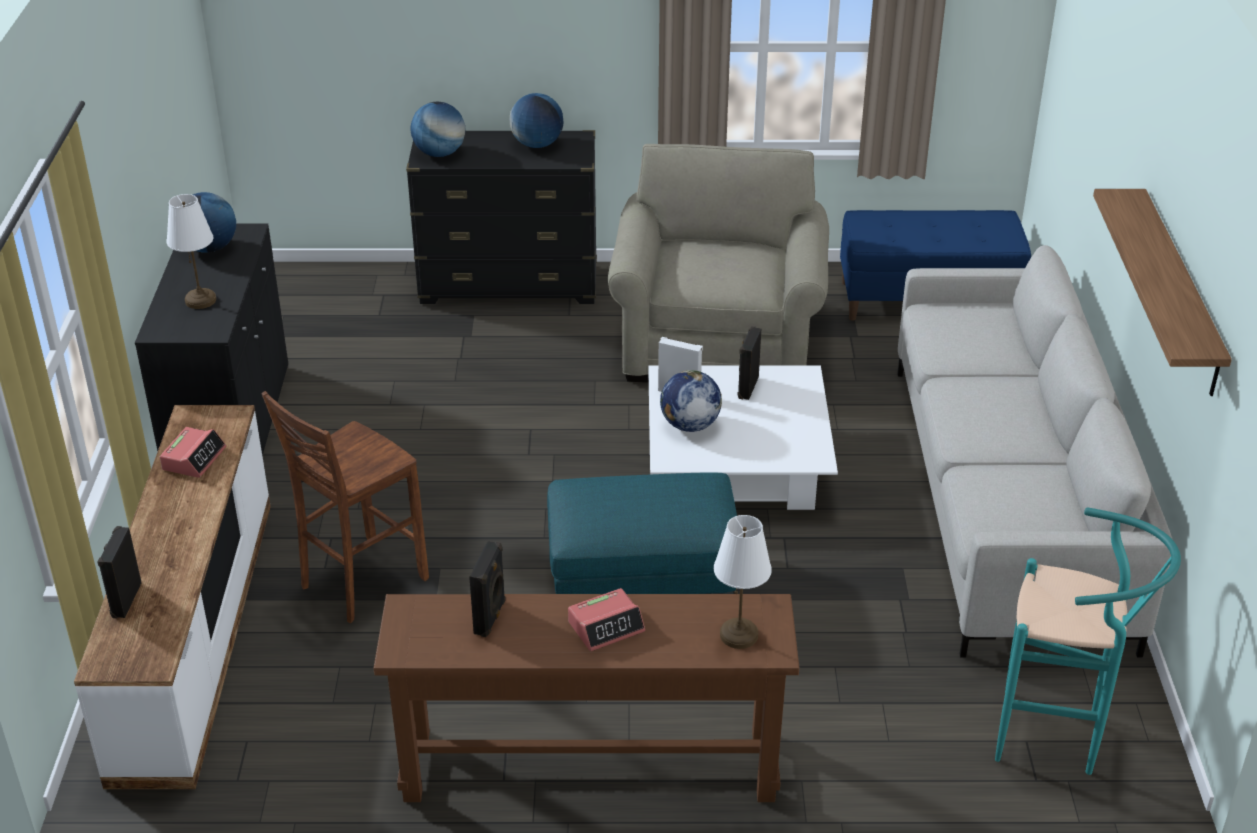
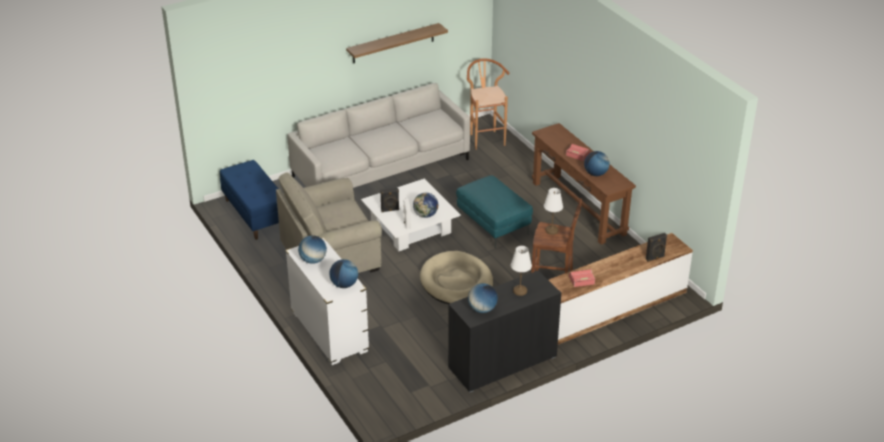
camera: 120 degrees left, 0 degrees up
(491, 617) = (595, 174): black speaker -> globe
(498, 458) = (457, 282): none -> beige dog bed
(509, 285) = (329, 332): black dresser -> white dresser
(739, 635) = (557, 134): white table lamp -> white table lamp (551, 230)
(1059, 737) = (485, 138): turquoise stool -> brown stool

